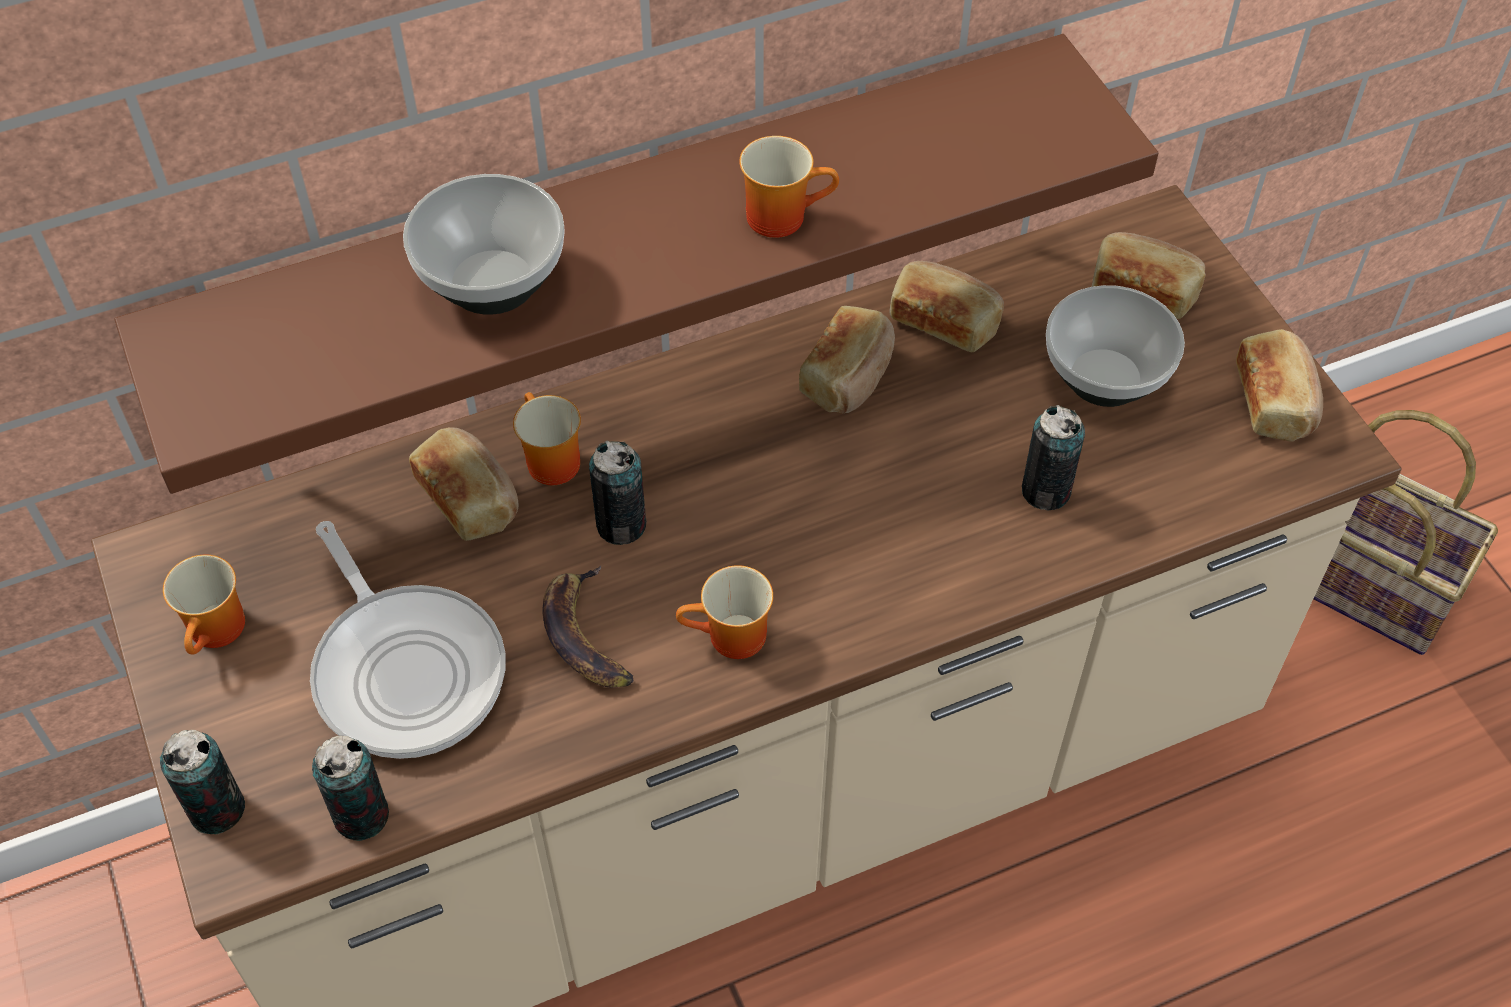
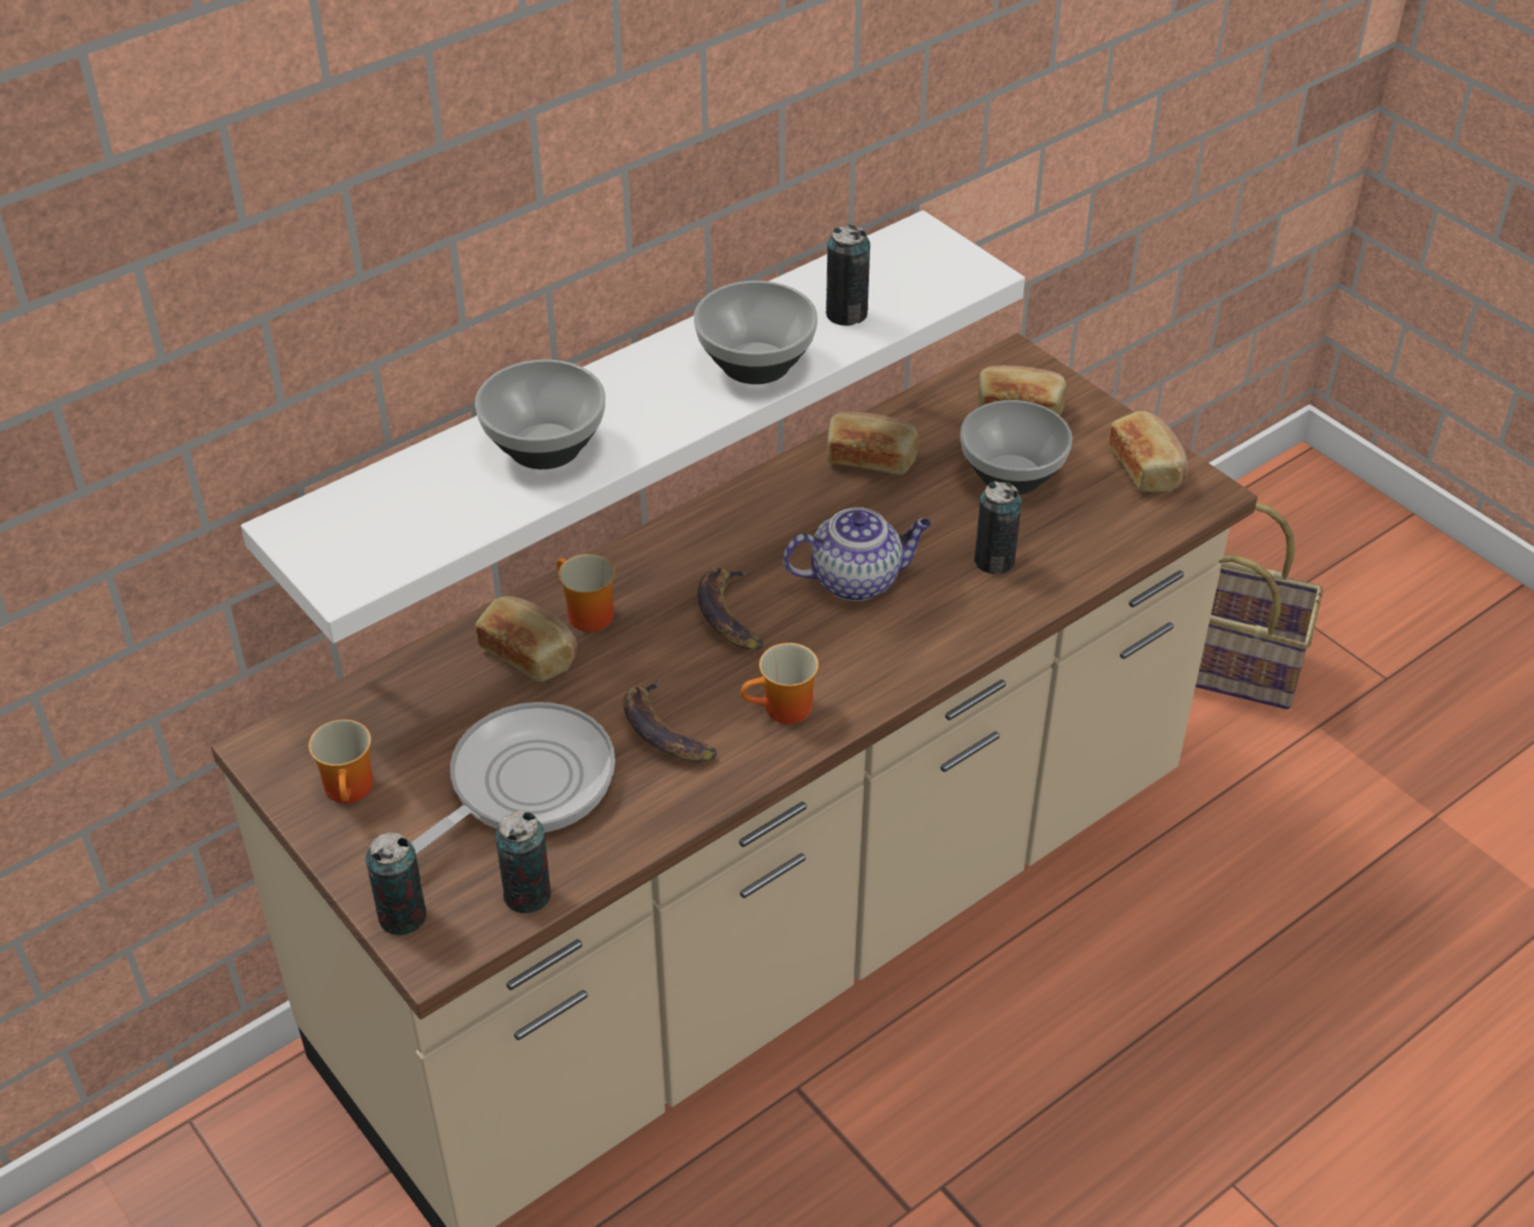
camera: 15 degrees left, 10 degrees down
(406, 668) = (524, 784): frying pan -> frying pan turned 90 degrees counterclockwise
(621, 525) = (663, 648): can -> can (846, 314)
(624, 229) = (616, 410): brown shelf -> white shelf
(711, 495) = (729, 614): none -> banana
(782, 214) = (755, 363): mug -> bowl
(849, 376) = (809, 510): bread -> none
(874, 481) = (857, 579): none -> teapot

